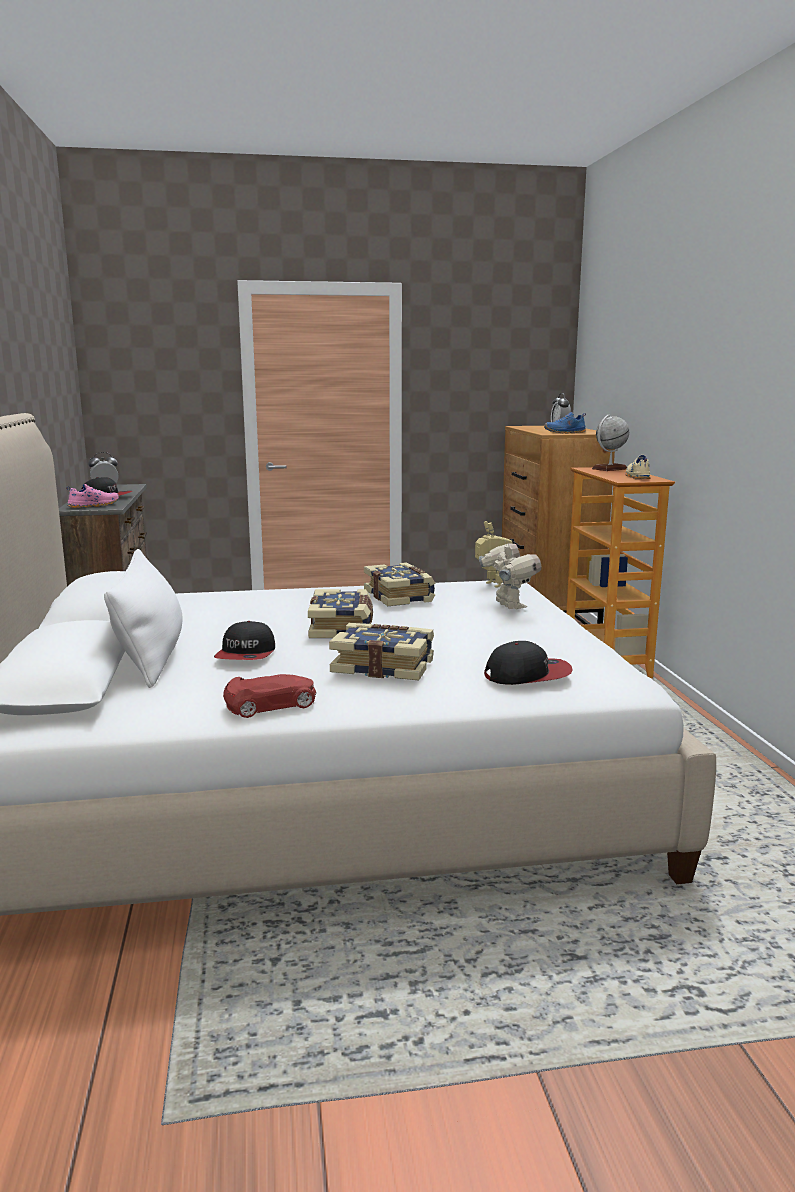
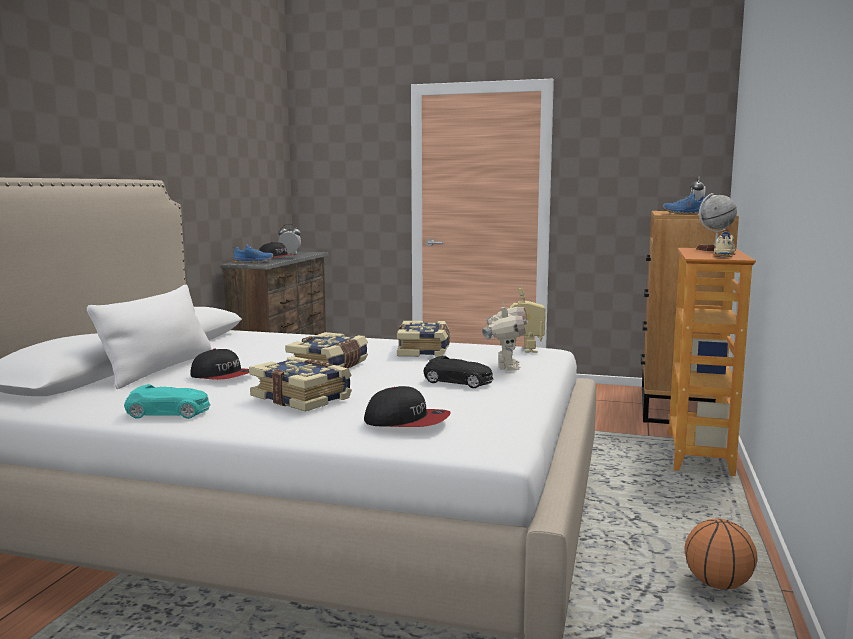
camera: 25 degrees right, 5 degrees down
(93, 506) = (253, 262): pink shoe -> blue shoe
(246, 654) = (223, 376): cap -> cap turned 90 degrees counterclockwise
(271, 705) = (169, 412): red toy car -> turquoise toy car
(493, 627) = (459, 382): none -> black toy car
(726, 773) = (717, 584): none -> basketball

